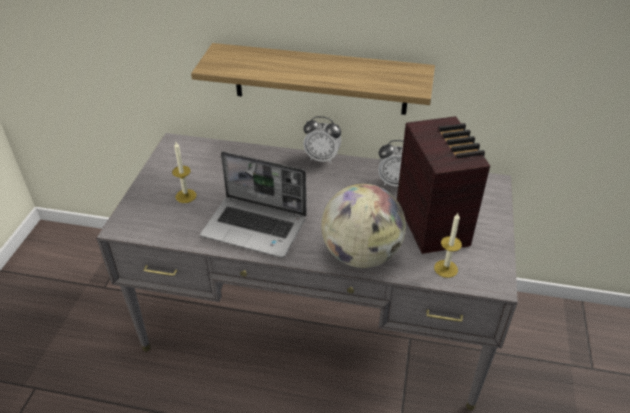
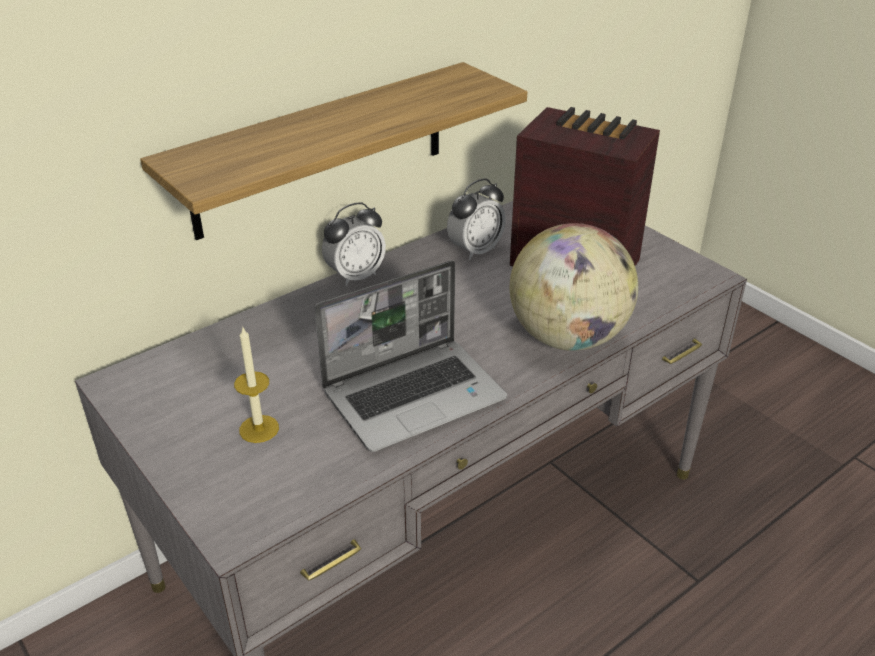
camera: 50 degrees left, 5 degrees down
(446, 268) = (655, 293): candle -> none

